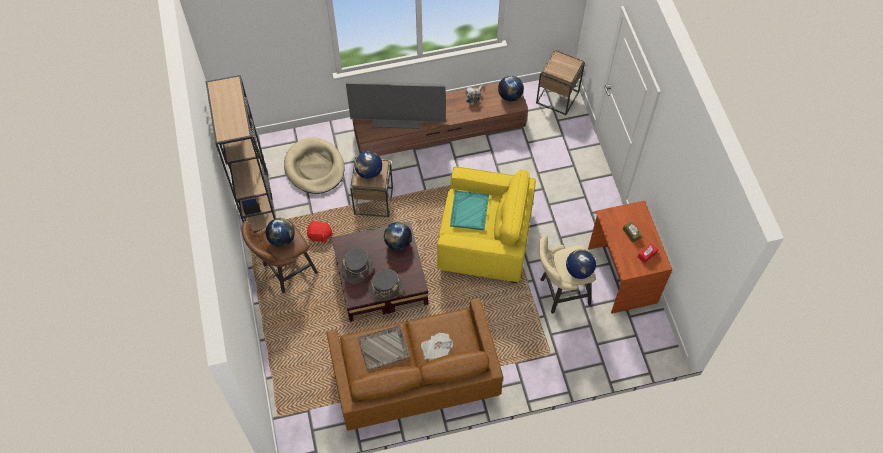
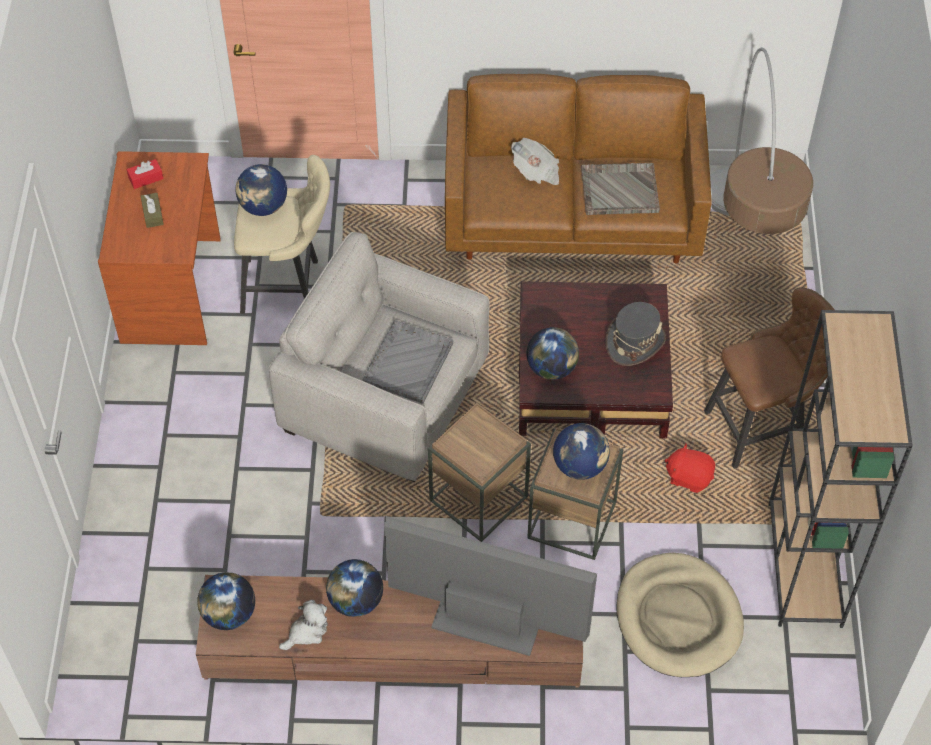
camera: 165 degrees left, 5 degrees down
(282, 239) = (769, 367): globe -> globe (356, 601)
(310, 374) = (739, 259): none -> floor lamp
(386, 288) = (592, 299): grey hat -> none
(469, 211) = (409, 362): turquoise tray -> grey tray
(484, 241) = (385, 398): yellow armchair -> grey armchair
(557, 97) = (115, 658): brown side table -> brown side table (479, 499)

